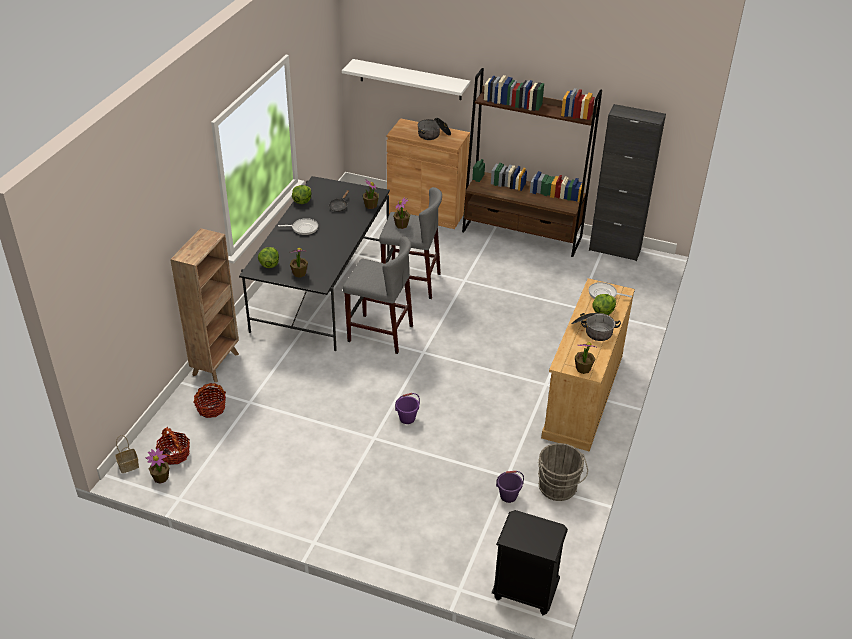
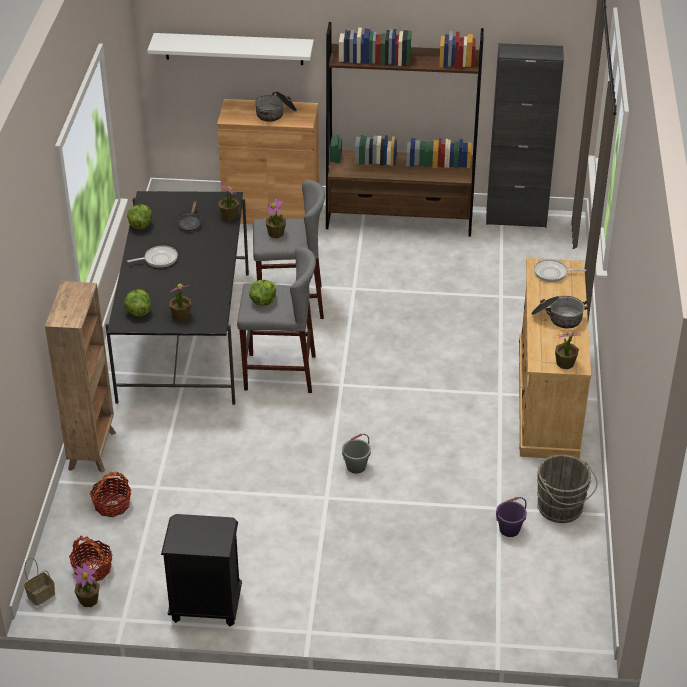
camera: 15 degrees left, 0 degrees up
(407, 418) = (356, 467): purple bucket -> grey bucket
(525, 592) = (570, 630): black nightstand -> black nightstand (206, 607)
(603, 312) = (560, 294): lettuce -> lettuce (263, 301)

